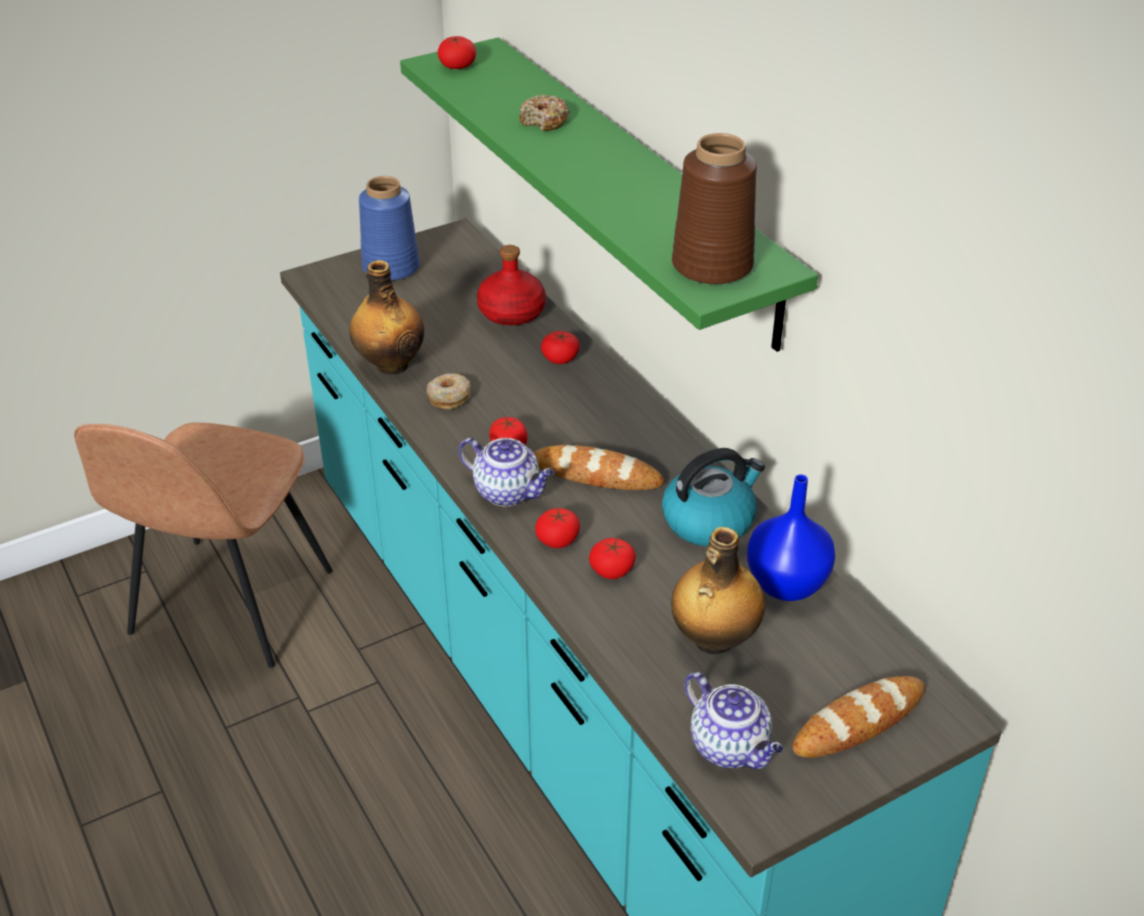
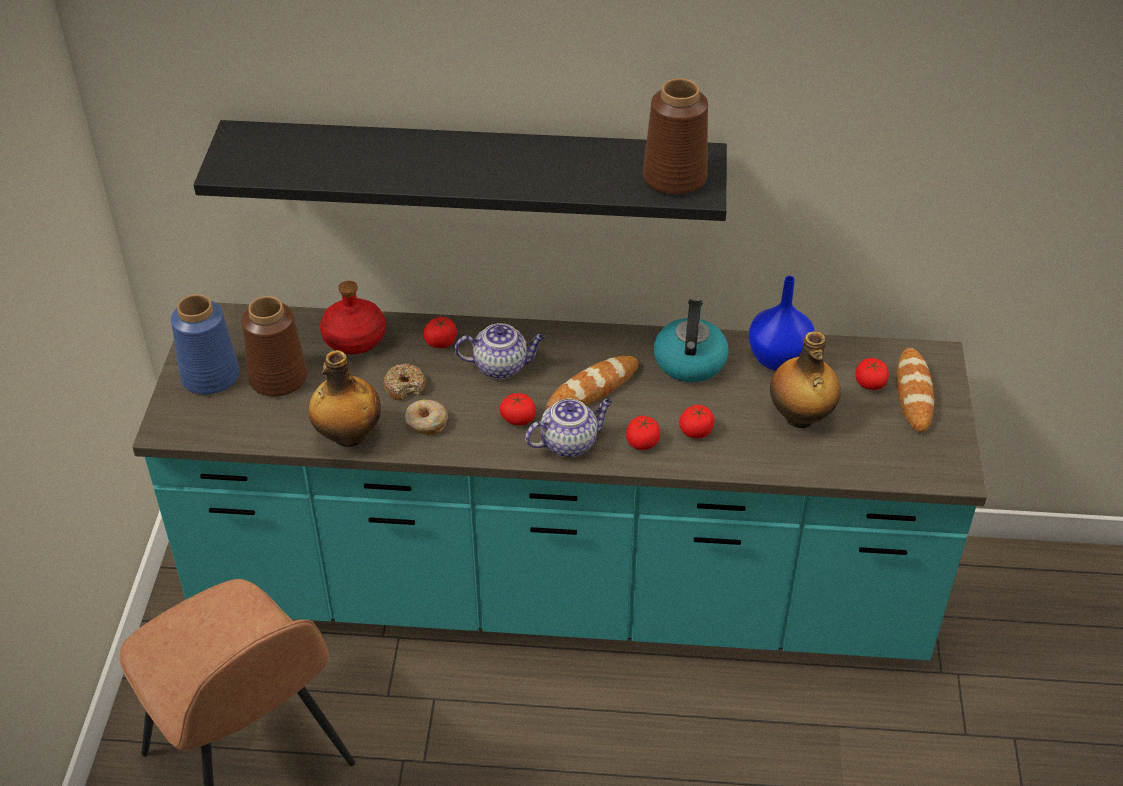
camera: 55 degrees left, 5 degrees up
(421, 299) = (278, 379): none -> brown vase
(457, 66) = (246, 160): tomato -> tomato (870, 383)
(544, 121) = (394, 158): donut -> donut (405, 387)
(635, 185) = (472, 168): green shelf -> black shelf
(731, 747) = (893, 457): teapot -> teapot (502, 366)

